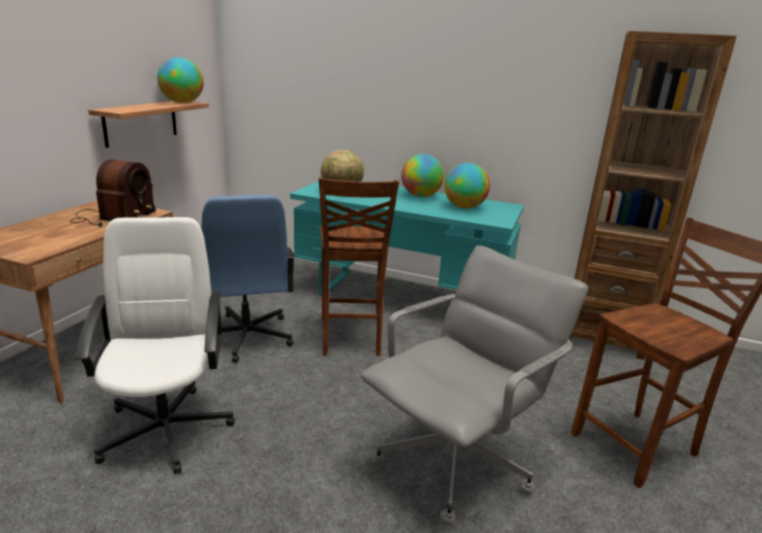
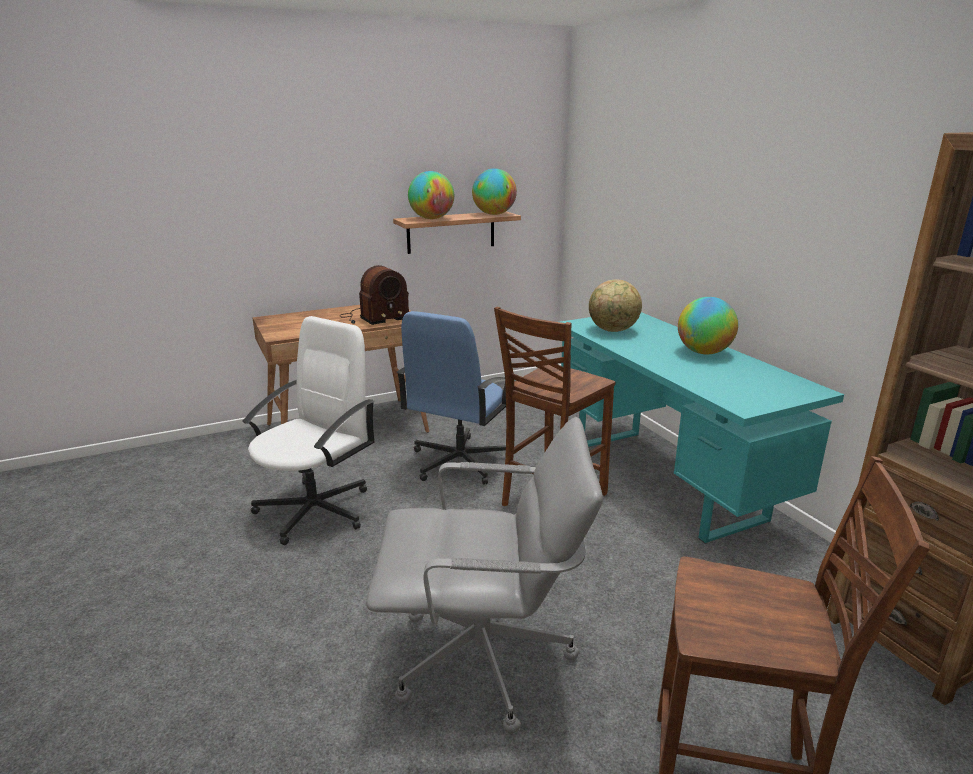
camera: 45 degrees right, 0 degrees up
(464, 207) = (735, 378): globe -> globe (431, 218)

